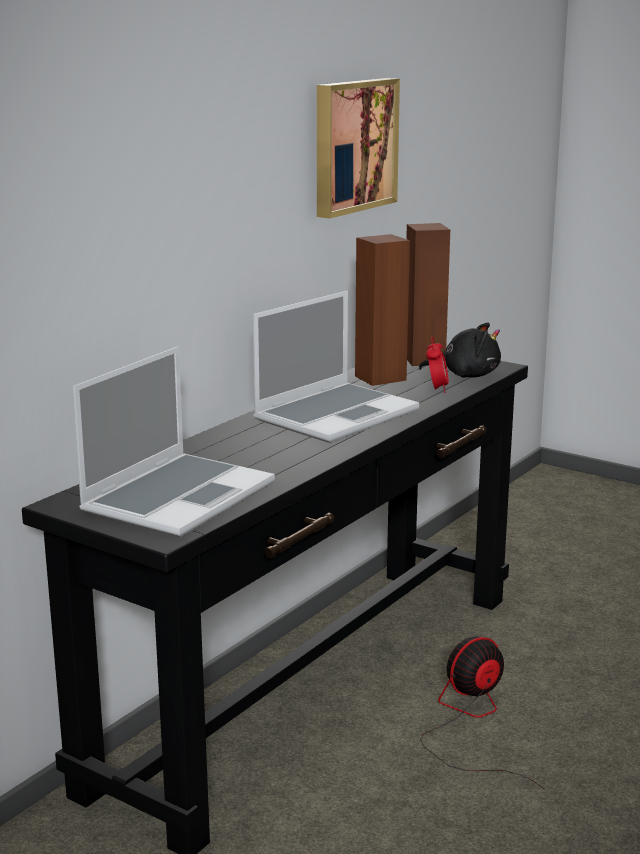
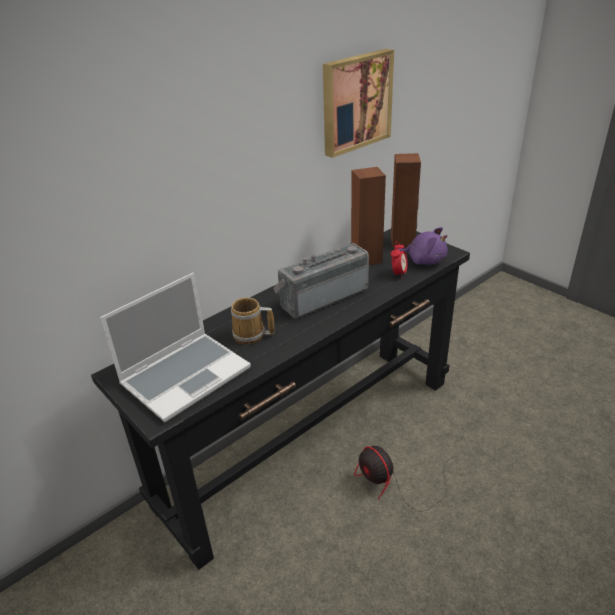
camera: 15 degrees right, 15 degrees up
(252, 456) = (251, 336): none -> mug
(336, 415) = (322, 296): laptop -> radio
(466, 375) = (424, 260): black plush toy -> purple plush toy
(471, 722) = (395, 484): fan -> fan turned 105 degrees counterclockwise

